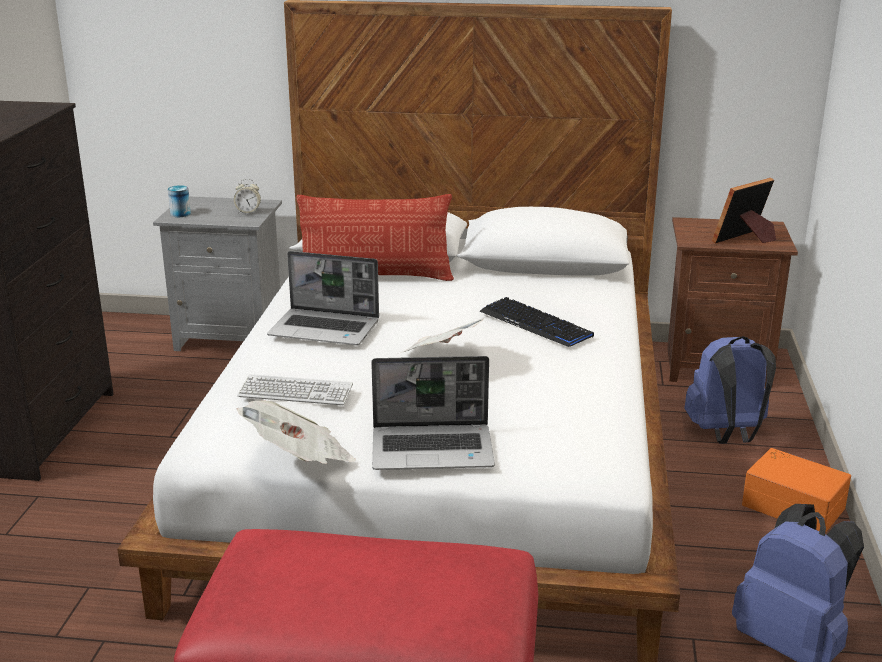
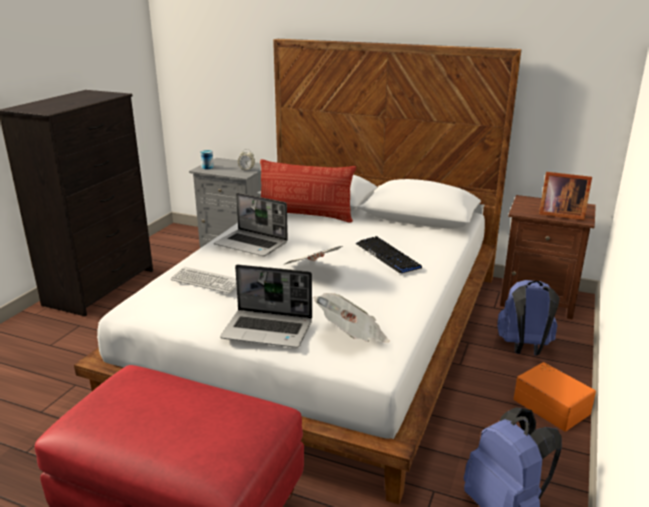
camera: 15 degrees right, 0 degrees up
(299, 459) = (181, 324): newspaper -> newspaper (352, 335)
(745, 239) = (560, 214): picture frame -> picture frame turned 135 degrees counterclockwise

